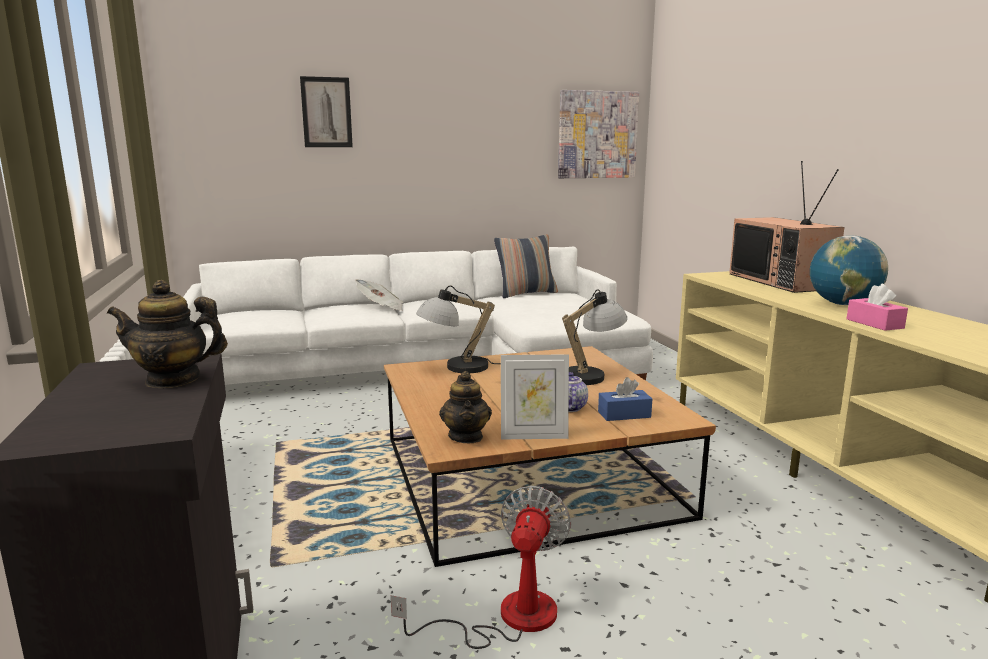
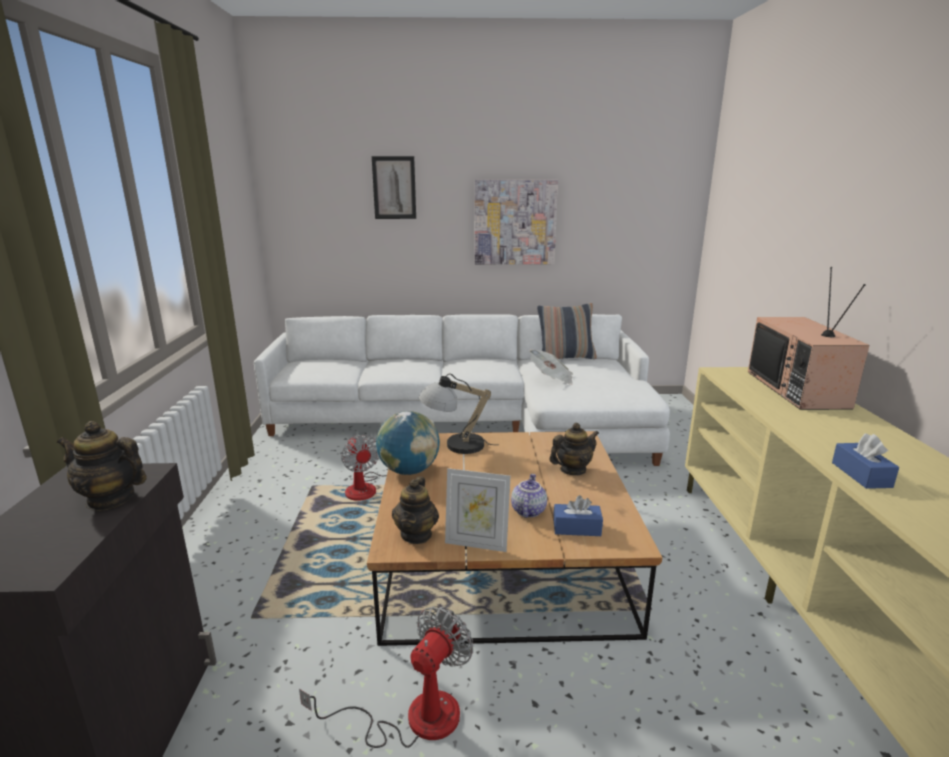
camera: 15 degrees right, 5 degrees up
(344, 436) = (367, 487): none -> fan
(381, 308) = (429, 365): newspaper -> newspaper (551, 379)
(590, 375) = (572, 470): table lamp -> teapot
(597, 135) = (653, 205): picture -> picture (515, 222)
(843, 304) = (845, 436): globe -> globe (409, 471)
(874, 323) = (861, 475): pink tissue box -> blue tissue box

